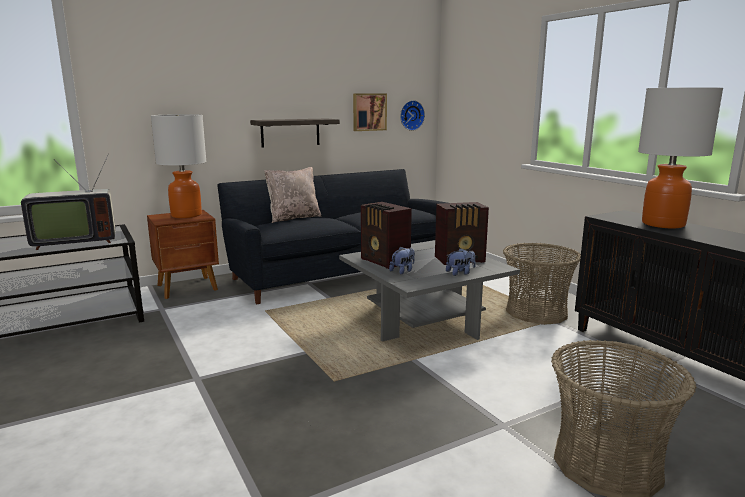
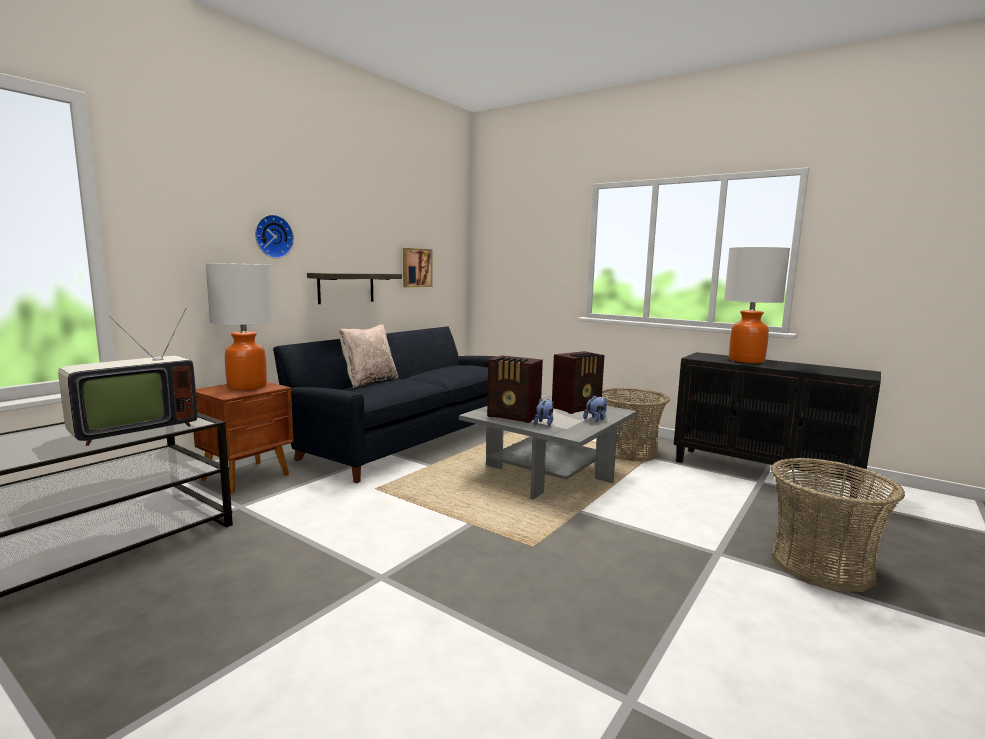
camera: 25 degrees left, 5 degrees down
(411, 115) = (450, 272): wall clock -> wall clock (272, 236)

